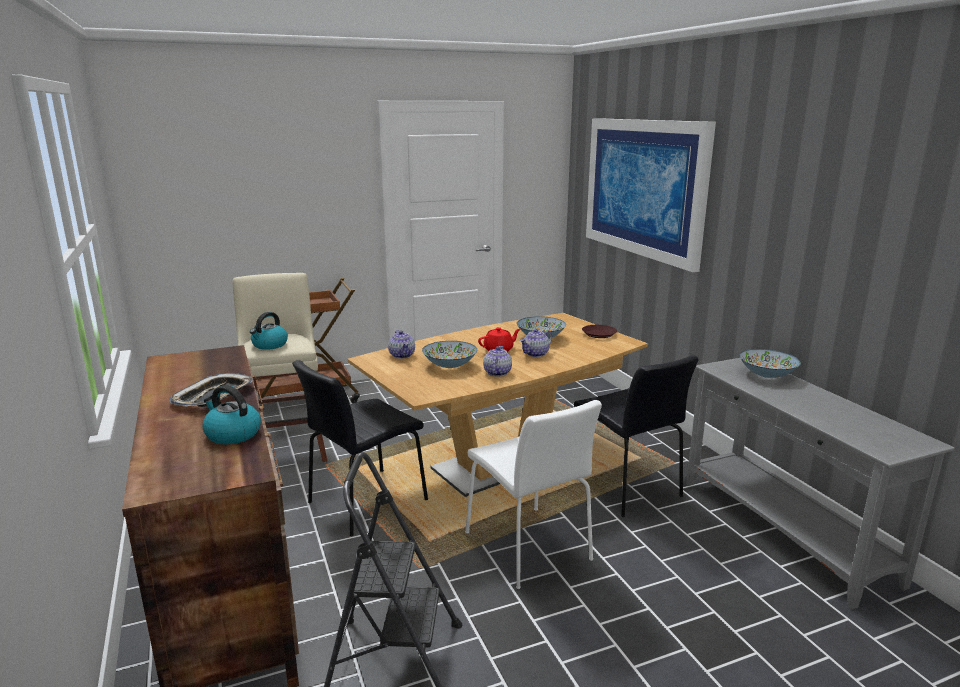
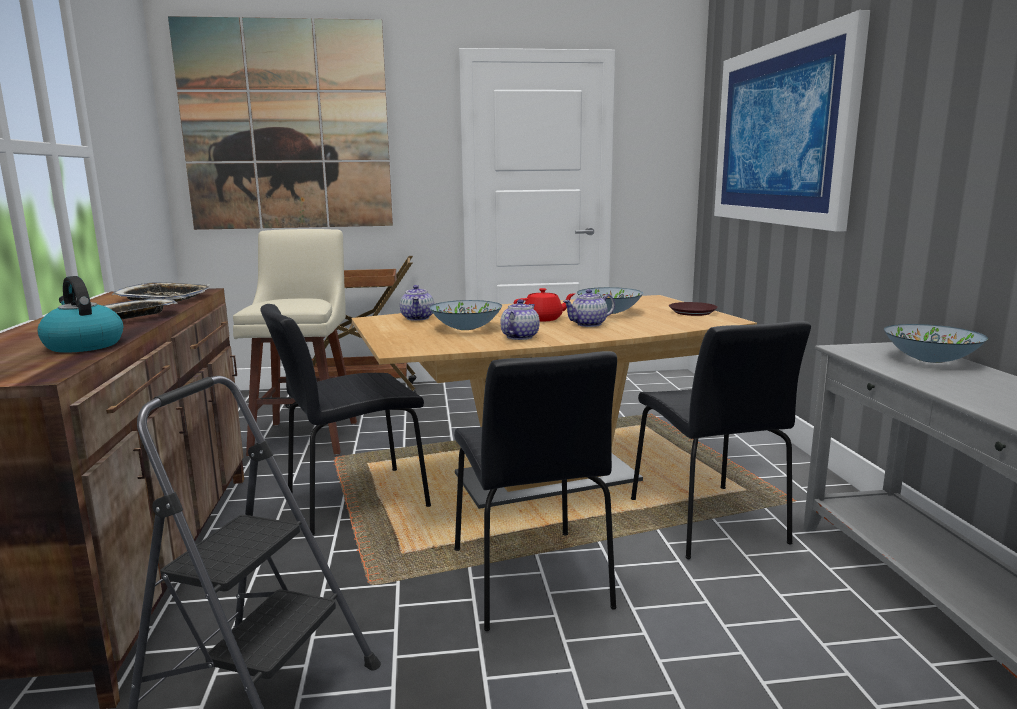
camera: 15 degrees right, 5 degrees down
(212, 365) = (164, 298): none -> tray
(228, 171) = (286, 126): none -> picture
(269, 345) = (279, 304): kettle -> none
(530, 548) = (532, 581): white chair -> black chair

